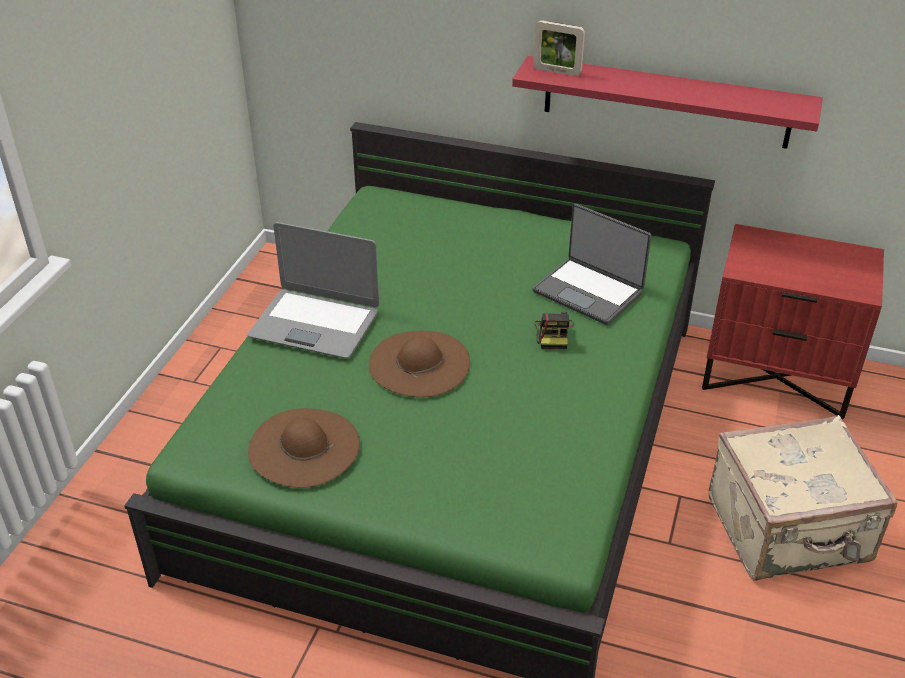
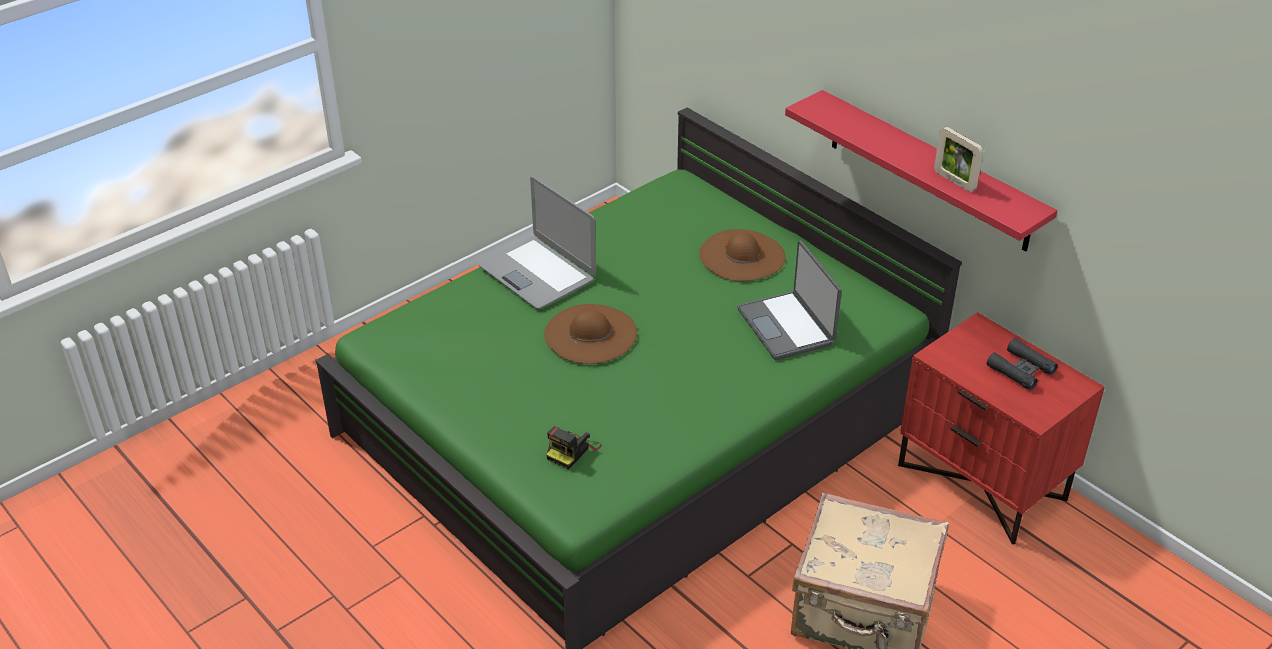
camera: 30 degrees right, 0 degrees up
(304, 447) = (451, 363): brown hat -> brown hat (742, 255)
(553, 334) = (722, 351): camera -> camera (572, 450)
(557, 71) = (831, 112): picture frame -> picture frame (954, 181)
(814, 258) = (1021, 370): none -> black binoculars

